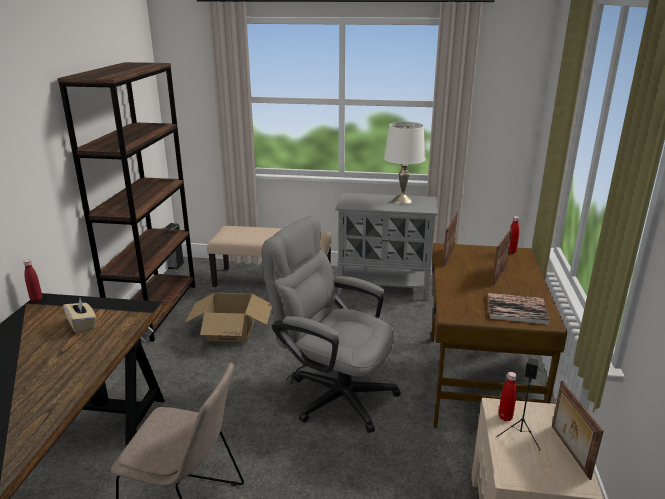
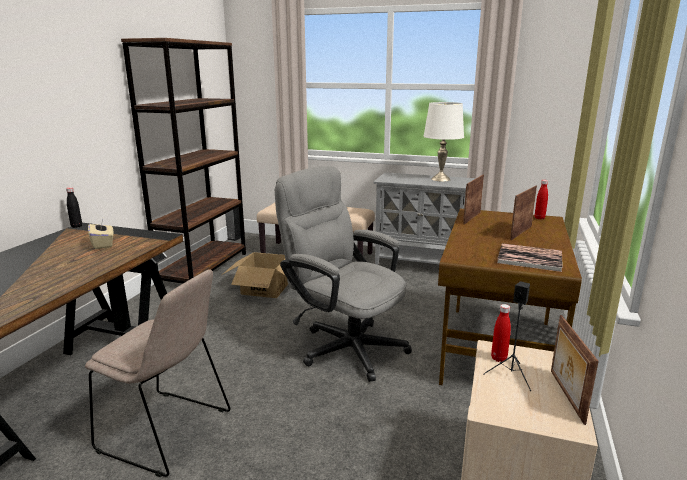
camera: 10 degrees right, 5 degrees down
(36, 299) = (76, 226): red bottle -> black bottle

